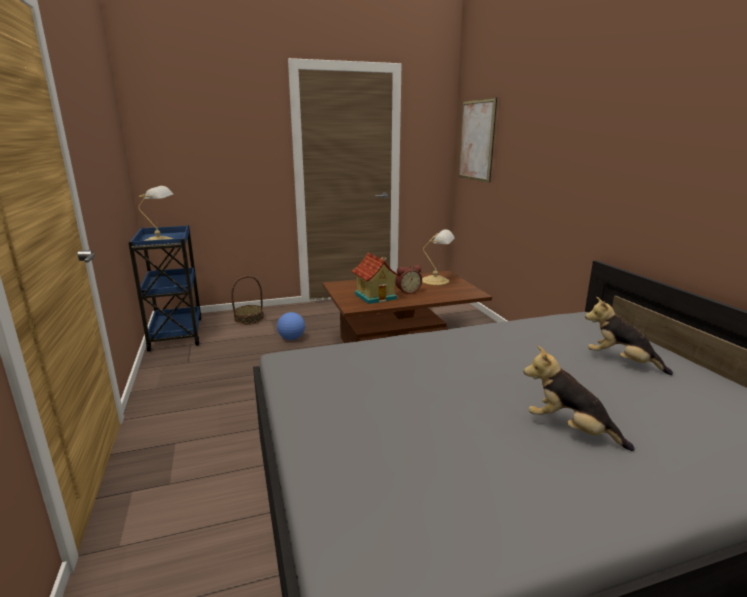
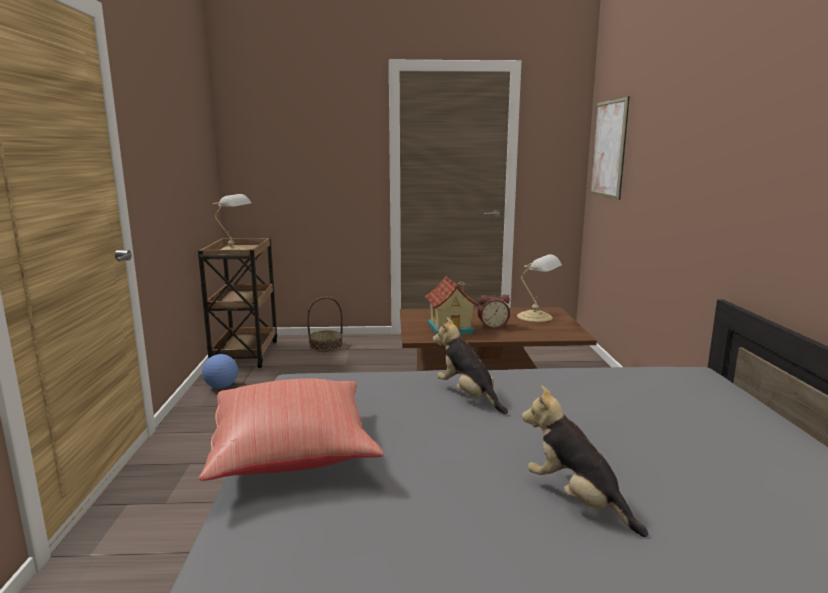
camera: 15 degrees right, 5 degrees down
(176, 333) = (245, 353): blue cart -> brown cart
(291, 338) = (361, 371): football -> football (221, 387)
(329, 426) = (293, 454): none -> red pillow
(621, 362) = (709, 431): plush toy -> plush toy (468, 396)

